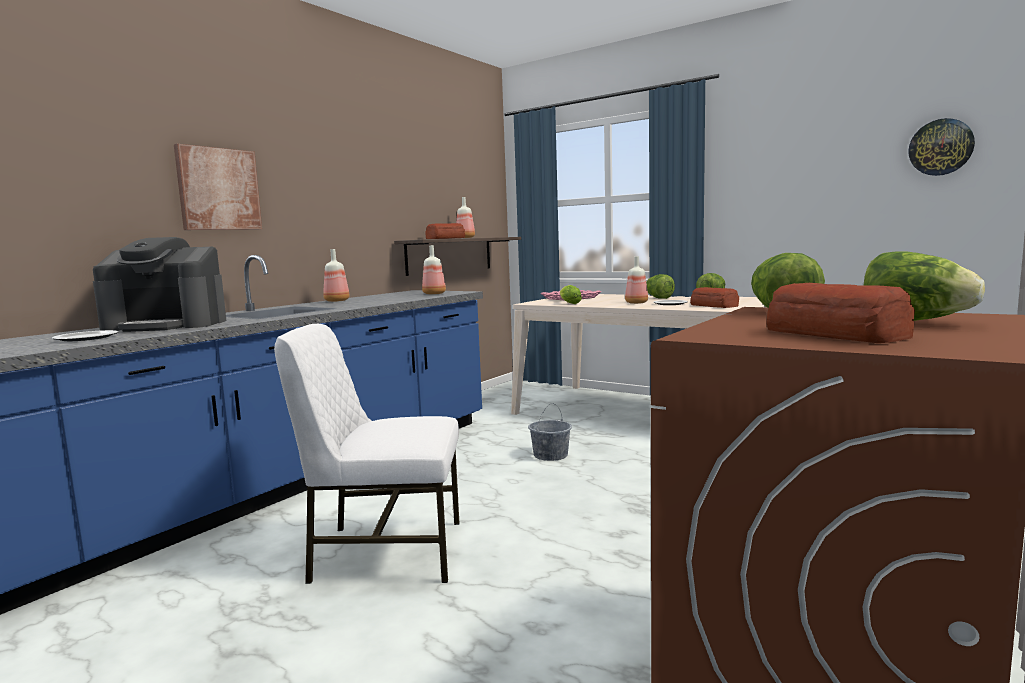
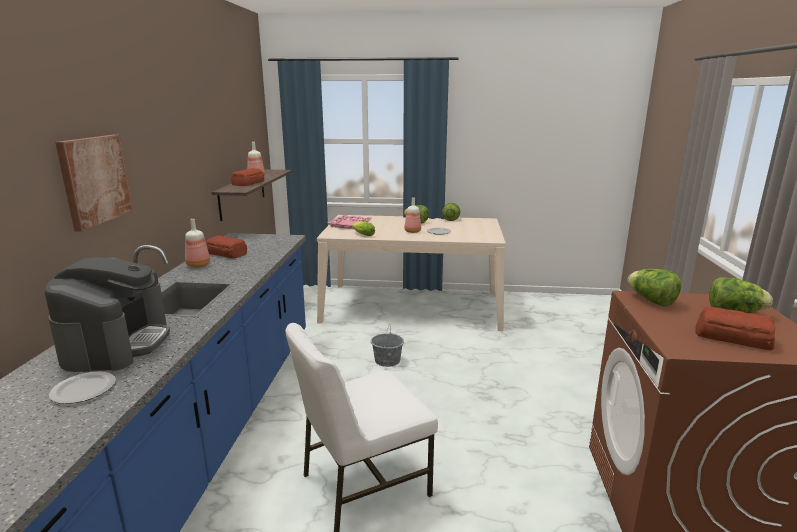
camera: 30 degrees left, 10 degrees up
(167, 325) = (117, 343): coffee machine -> coffee machine turned 60 degrees counterclockwise
(434, 294) = (269, 243): bottle -> none
(714, 305) = (472, 234): bread -> bread (226, 253)
(940, 147) = (591, 126): wall clock -> none

